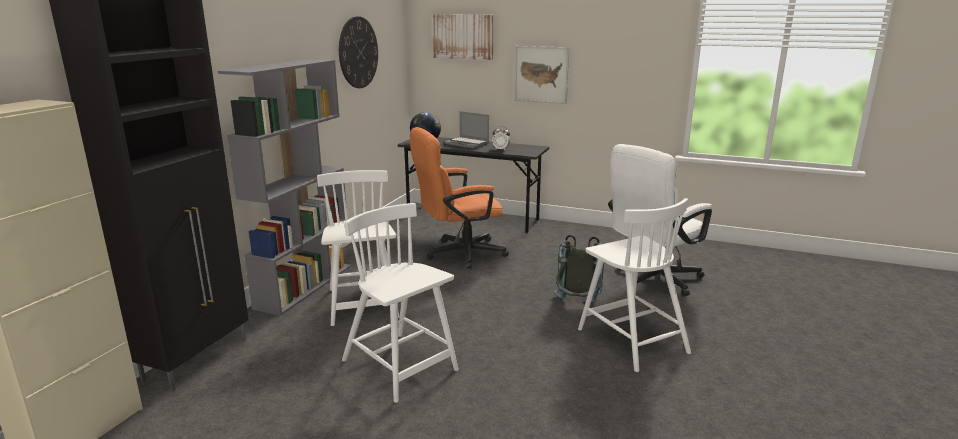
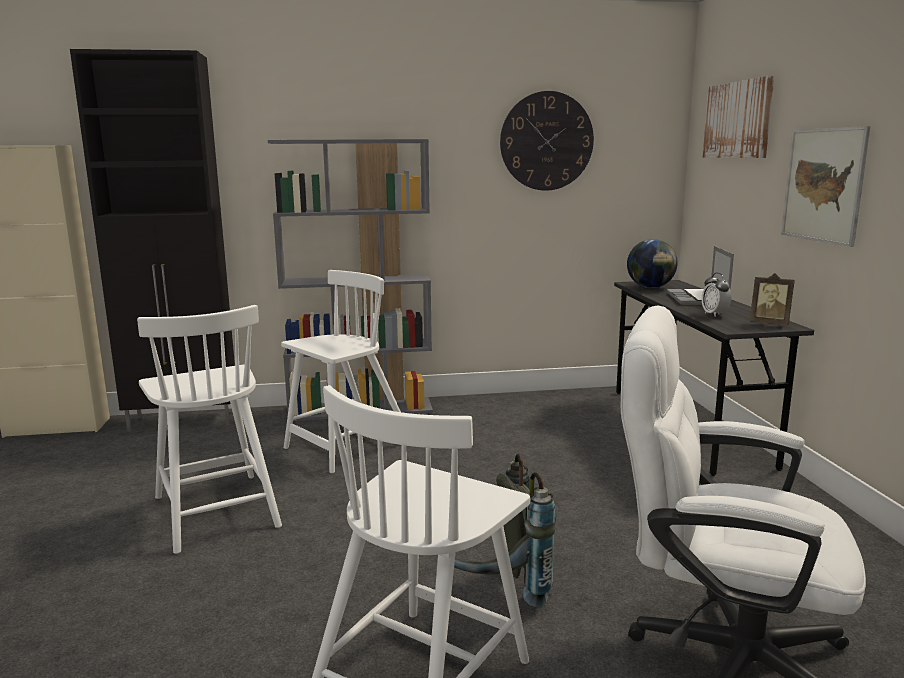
camera: 60 degrees right, 5 degrees down
(400, 366) = (216, 510): white chair -> white chair turned 135 degrees clockwise
(458, 254) = (553, 453): orange office chair -> none
(529, 147) = (769, 323): none -> picture frame

